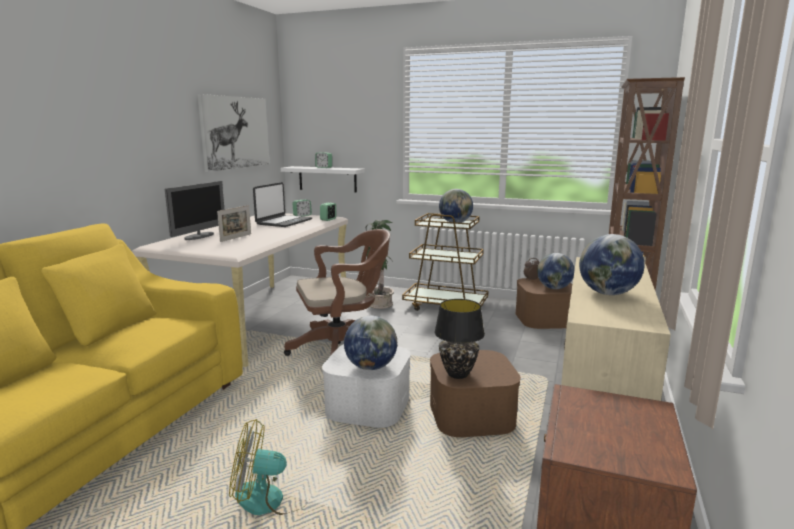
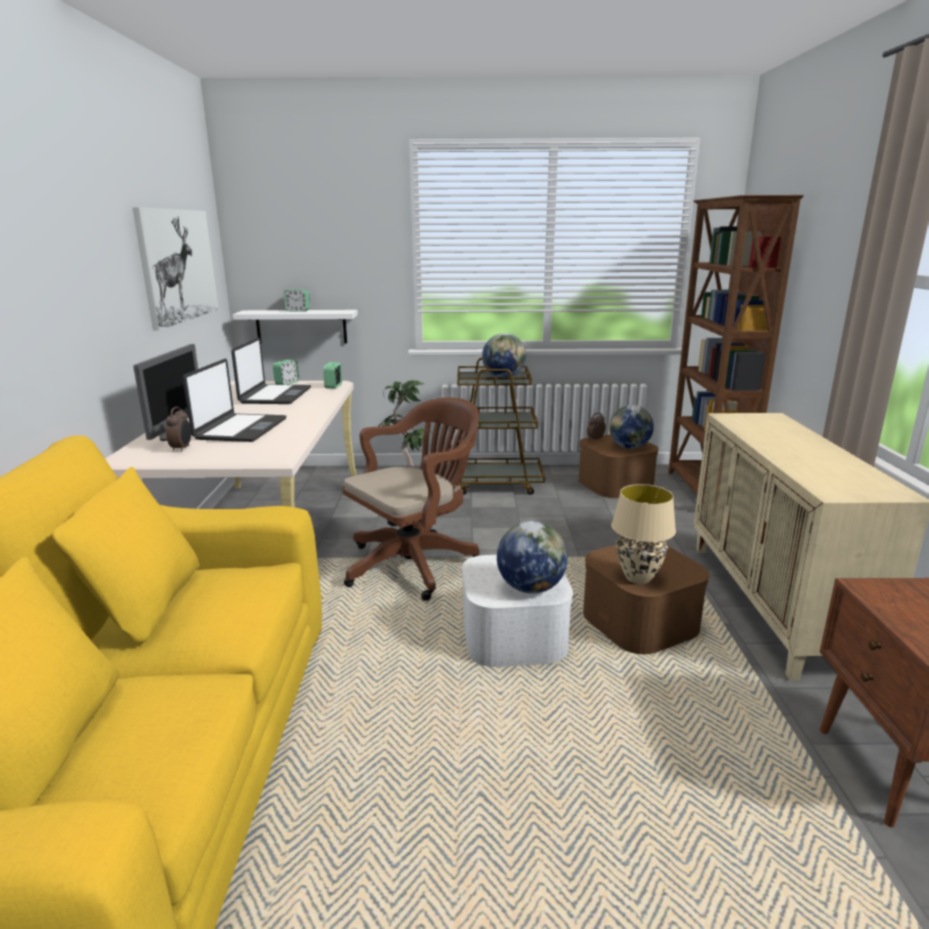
camera: 20 degrees left, 5 degrees up
(189, 244) = (182, 449): none -> alarm clock
(236, 238) = (240, 429): picture frame -> laptop
(271, 499) = (505, 796): fan -> none
(457, 374) = (637, 578): black table lamp -> beige table lamp
(607, 293) = (807, 458): globe -> none

